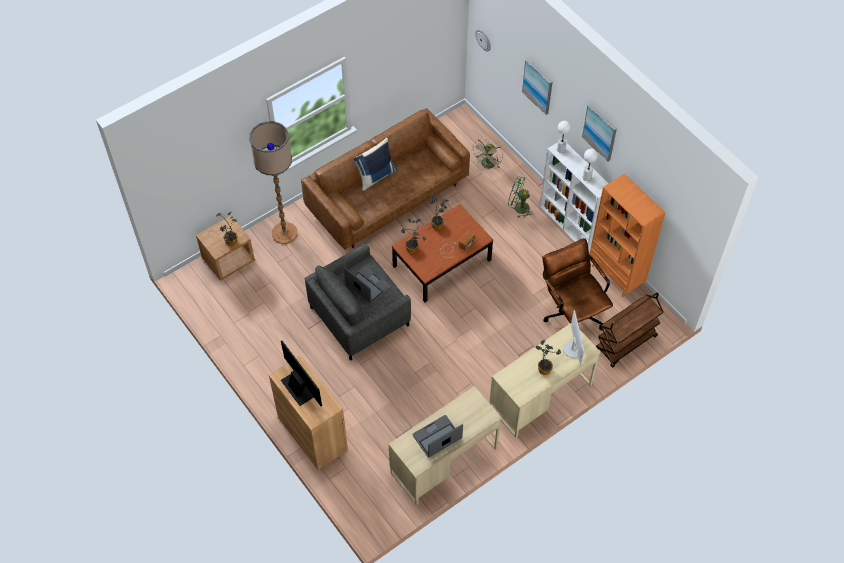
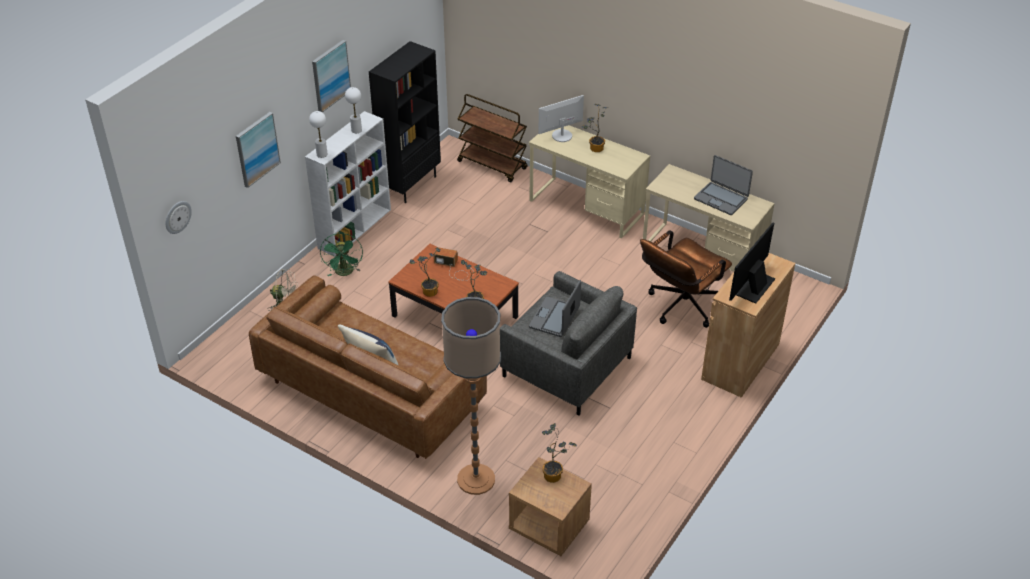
camera: 110 degrees left, 15 degrees down
(571, 312) = (473, 206): brown office chair -> brown office chair (679, 308)
(616, 276) = (410, 185): orange bookcase -> black bookcase

